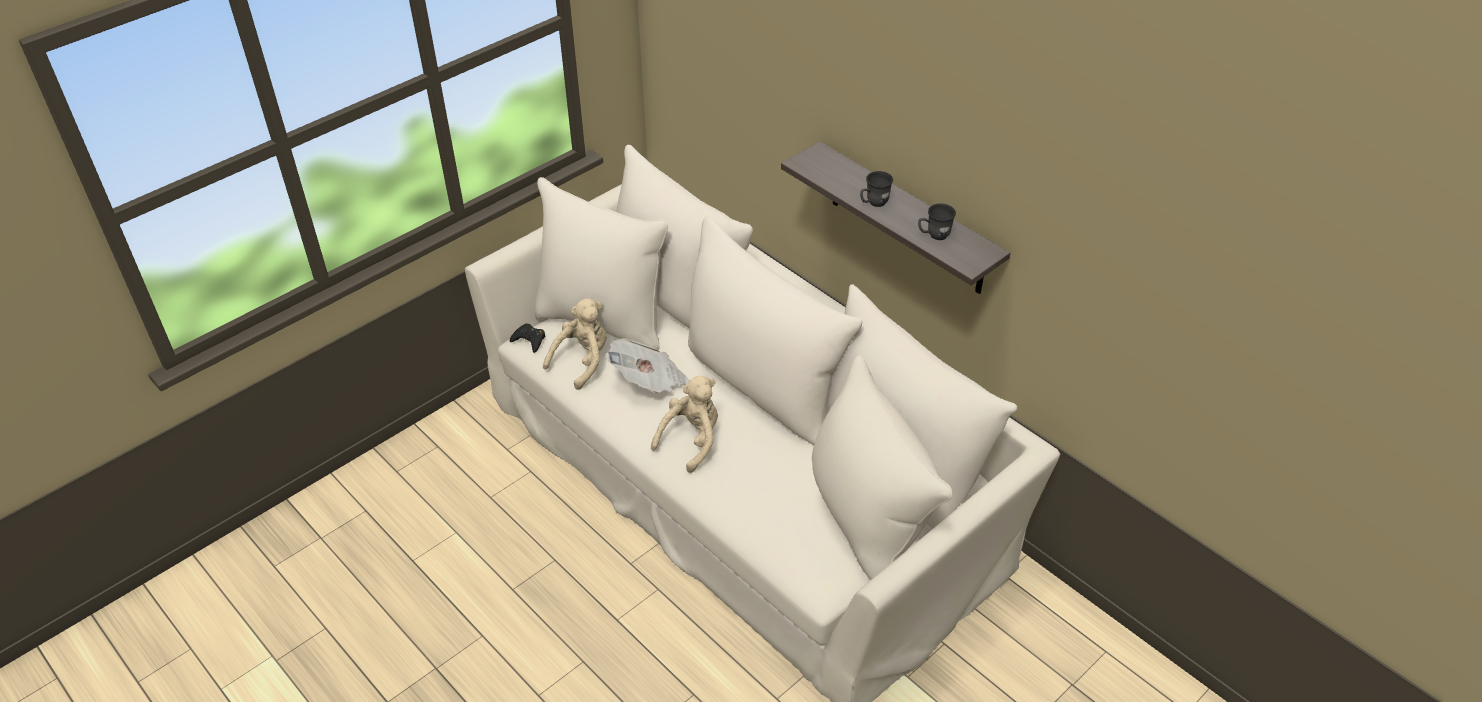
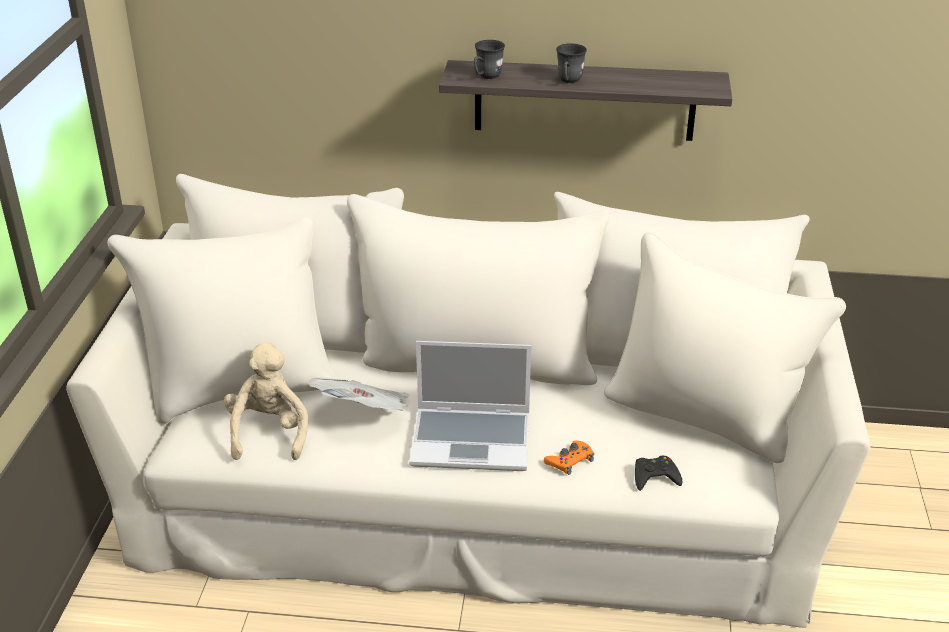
camera: 40 degrees left, 10 degrees down
(529, 340) = (183, 444): black game controller -> black game controller (655, 477)
(691, 440) = (472, 440): beige plush toy -> laptop
(733, 493) = (569, 461): none -> orange game controller
(934, 235) = (654, 83): grey mug -> grey mug (486, 77)

